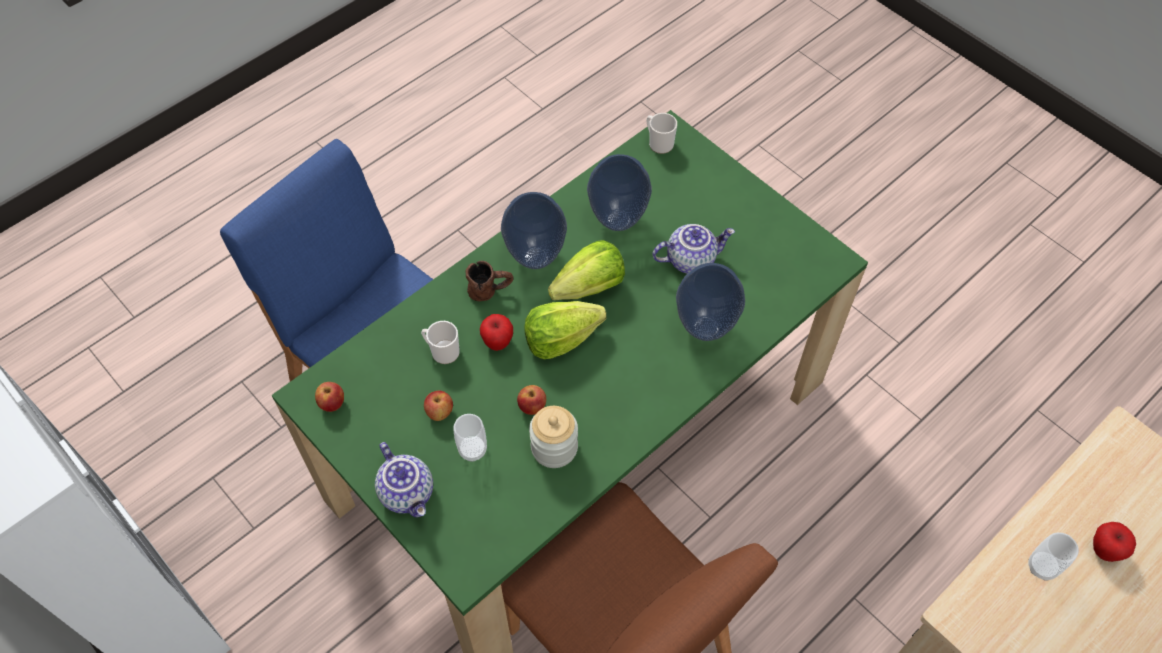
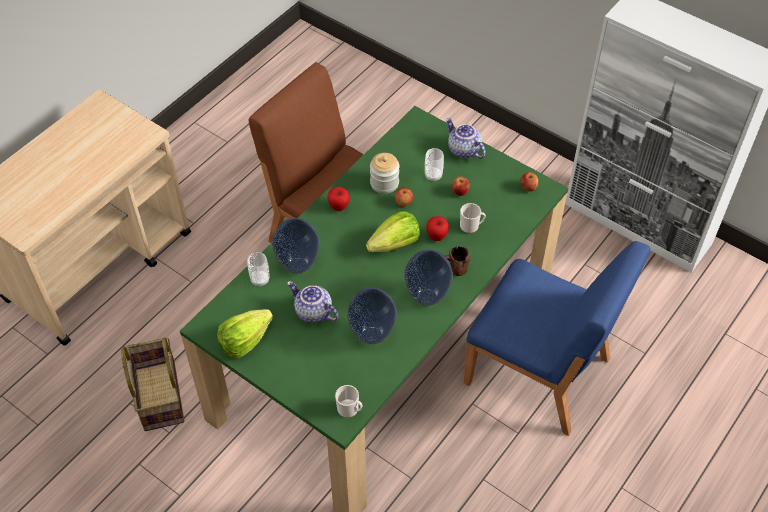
camera: 170 degrees right, 5 degrees down
(590, 287) = (383, 281): lettuce -> lettuce (245, 341)
(691, 259) = (312, 312): teapot -> teapot turned 60 degrees clockwise
(885, 423) = (158, 395): none -> basket
(1042, 567) = (97, 160): cup -> cup (260, 280)
(1104, 550) = (59, 173): apple -> apple (339, 207)

